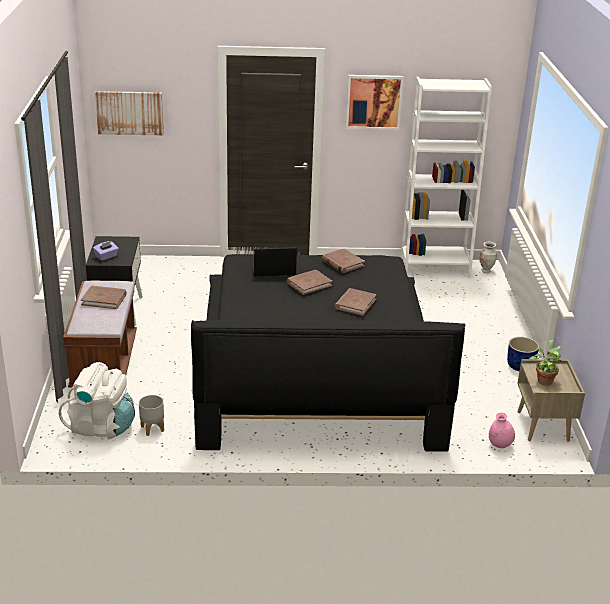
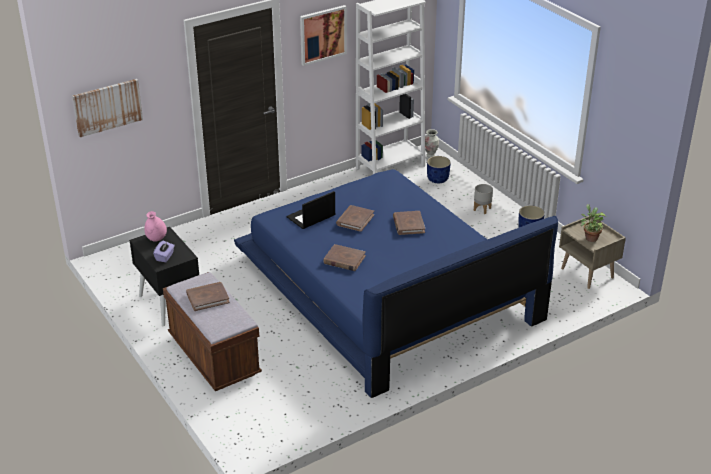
camera: 30 degrees left, 5 degrees up
(101, 426) = (275, 412): white backpack -> none
(152, 429) = (318, 396): grey planter -> grey planter (482, 209)
(316, 366) = (387, 289): black bed -> blue bed
(342, 263) = (360, 191): brown book -> brown book (344, 260)
(471, 292) = (438, 179): none -> blue planter
(499, 445) = (574, 300): pink vase -> pink vase (156, 239)

